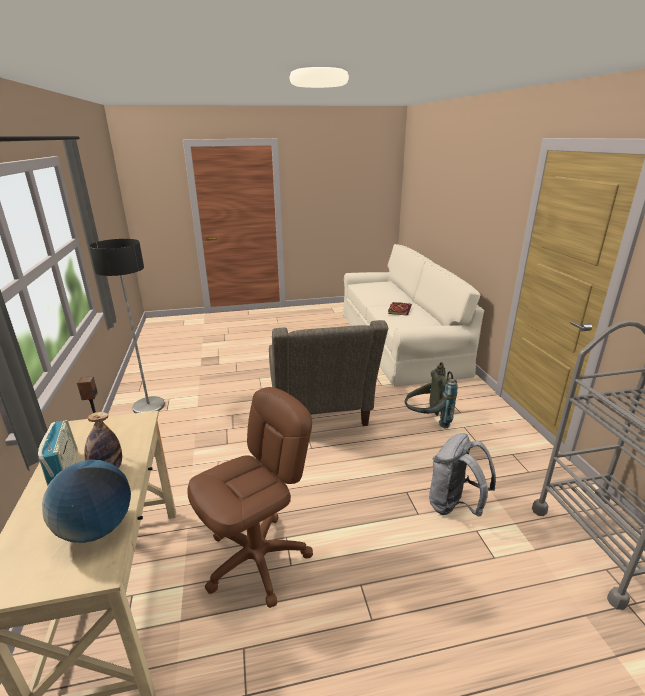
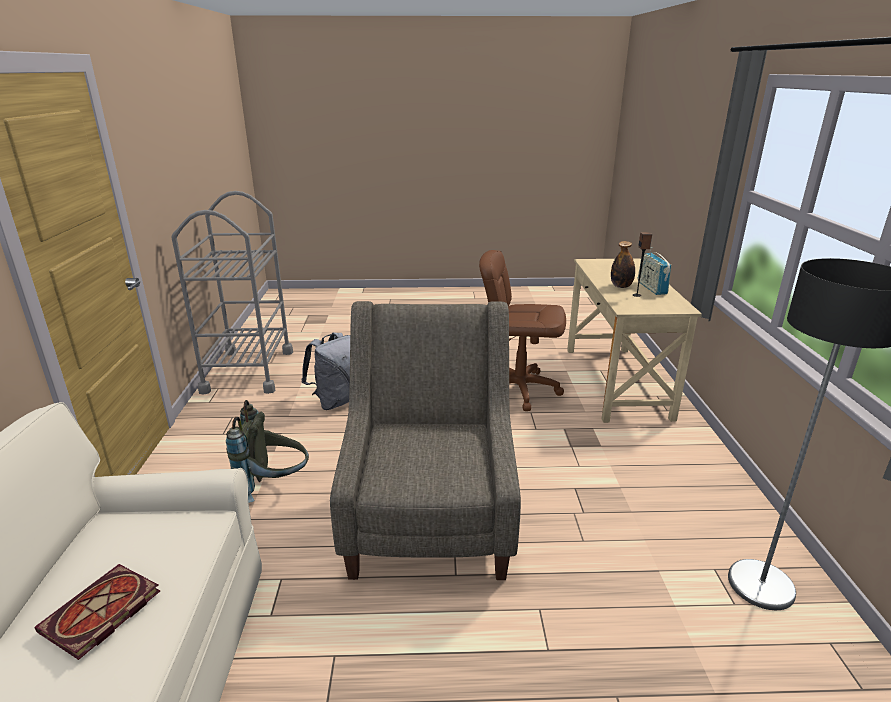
camera: 170 degrees left, 0 degrees up
(97, 528) = (602, 270): globe -> none
(257, 559) = (518, 389): brown office chair -> brown office chair turned 45 degrees clockwise

